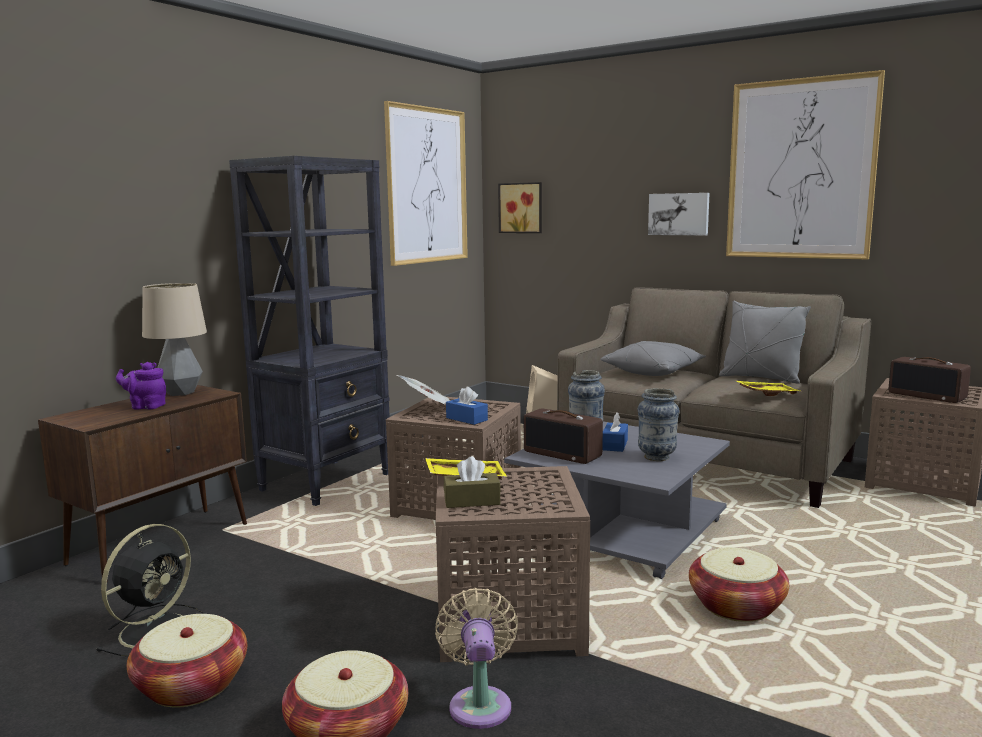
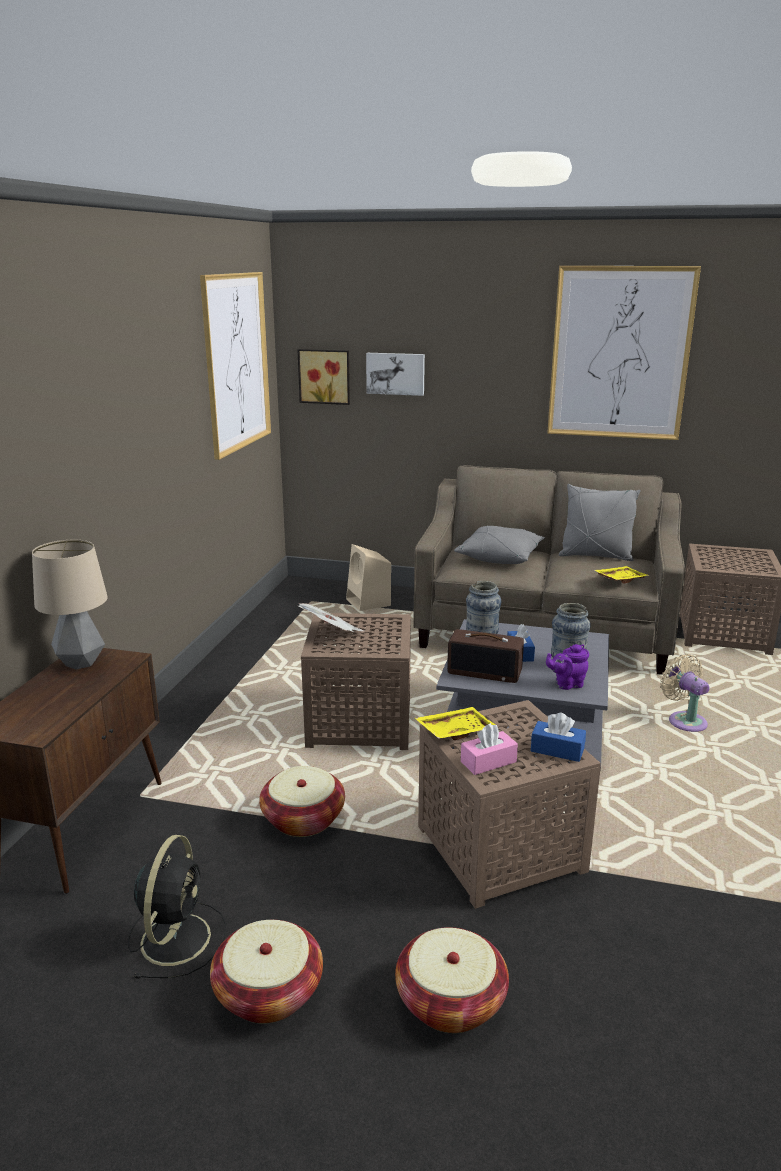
camera: 20 degrees left, 10 degrees up
(145, 406) = (66, 693): purple teapot -> purple teapot (567, 684)
(327, 482) = (203, 711): black bookcase -> none
(466, 419) = (382, 646): blue tissue box -> blue tissue box (557, 750)
(472, 501) = (488, 762): brown tissue box -> pink tissue box
(480, 703) = (537, 943): beige fan -> beige fan (684, 720)
(679, 214) = (499, 390): picture -> picture (395, 373)
(736, 606) = (666, 794): basket -> basket (303, 819)
(927, 395) = (735, 565): radio -> none

